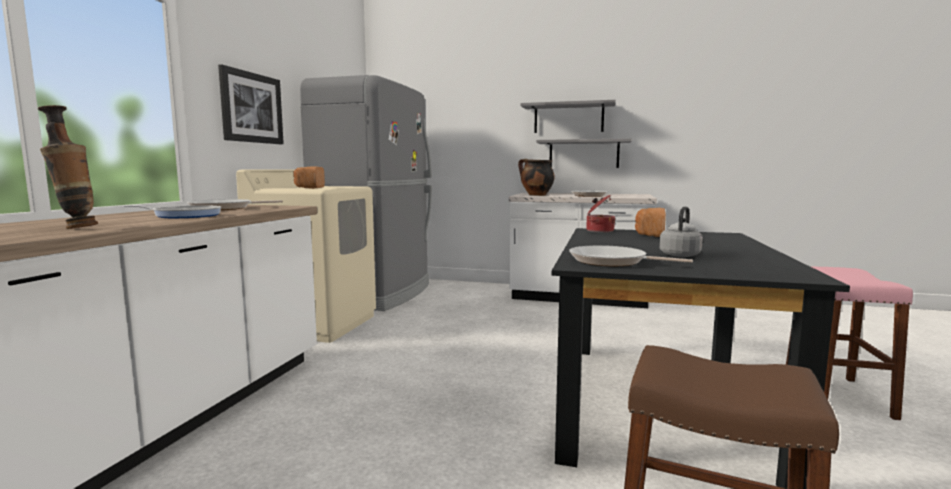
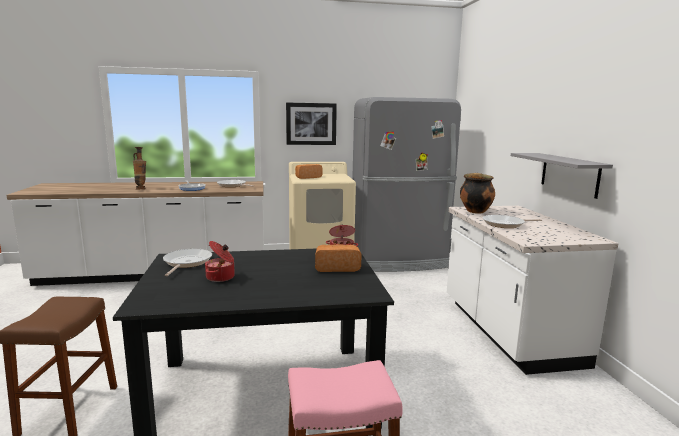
camera: 65 degrees right, 5 degrees up
(568, 118) = (562, 129): grey shelf -> none
(680, 255) = (221, 277): grey kettle -> cooking pot

